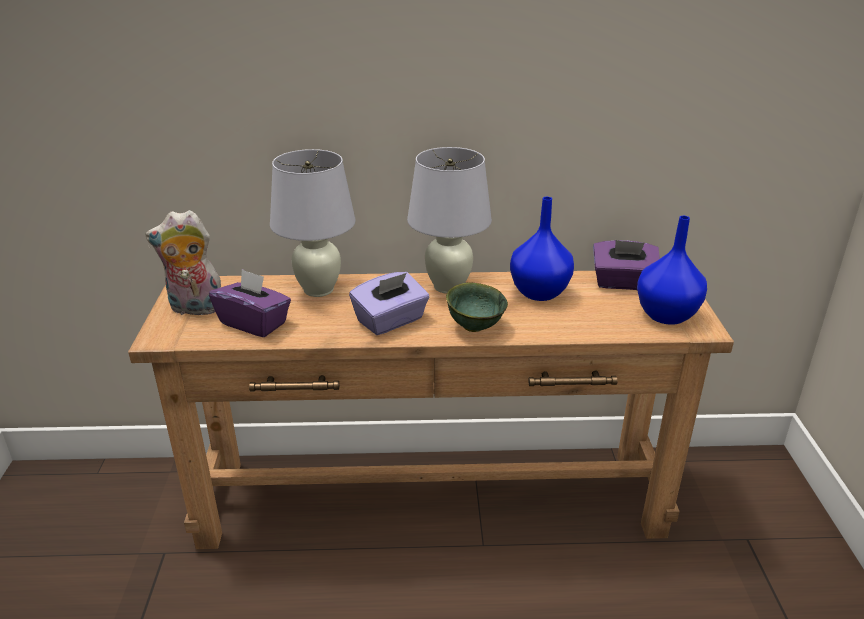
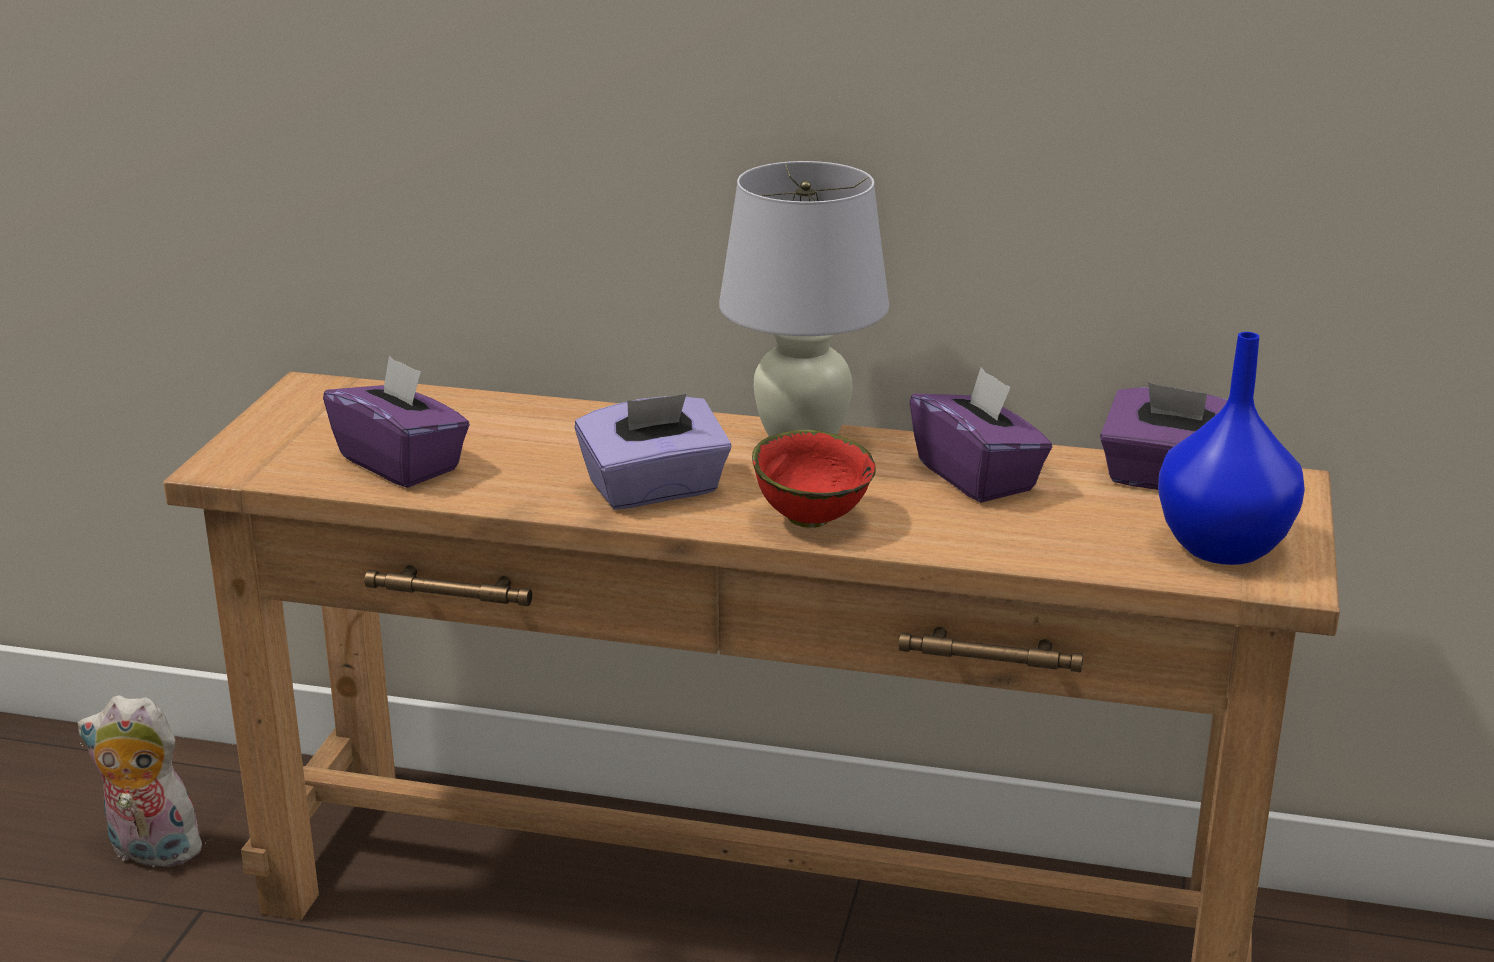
camera: 15 degrees right, 5 degrees down
(195, 309) = (307, 428): plush toy -> plush toy (149, 852)
(318, 290) = (547, 423): white table lamp -> none
(475, 326) = (812, 519): green bowl -> red bowl
(538, 292) = (977, 477): blue vase -> purple tissue box

